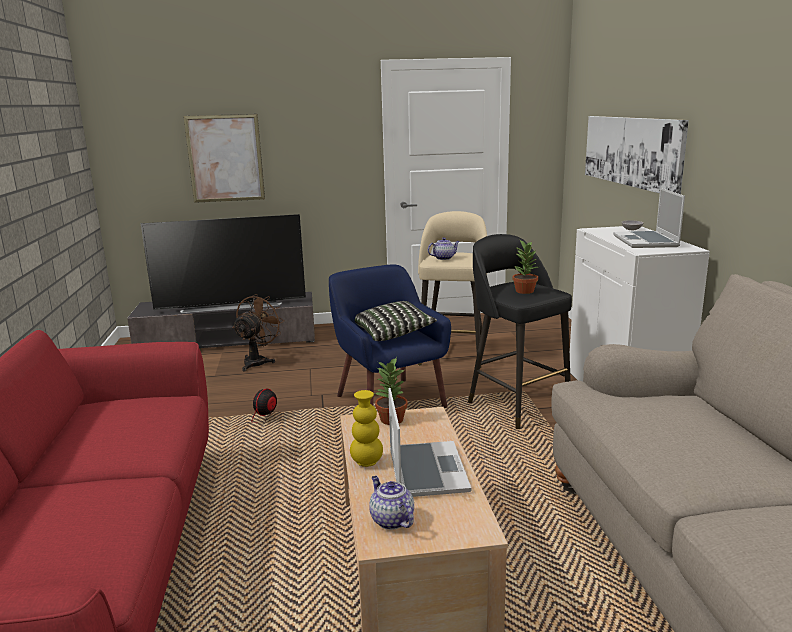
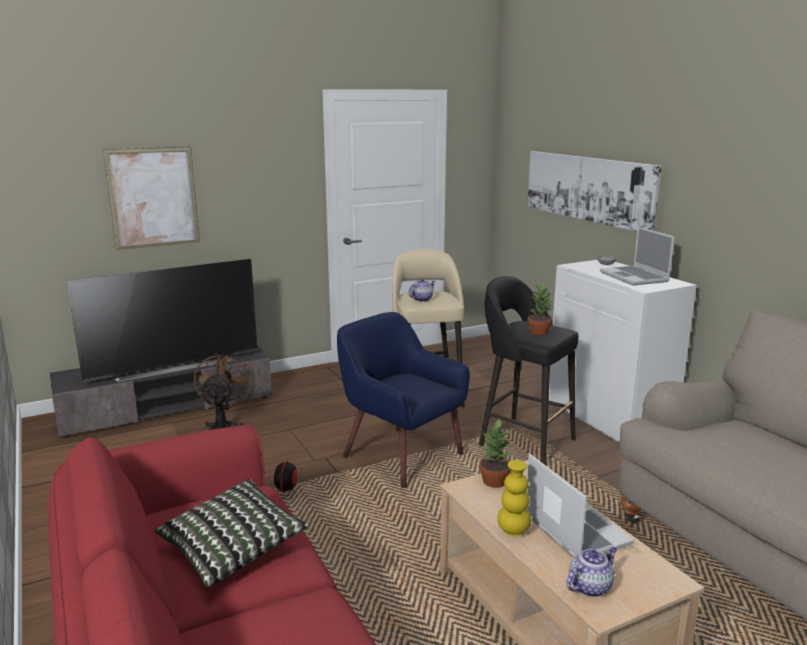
camera: 20 degrees left, 0 degrees up
(391, 520) = (590, 586): teapot -> teapot turned 105 degrees clockwise
(393, 333) = (408, 385): pillow -> pillow (232, 549)

